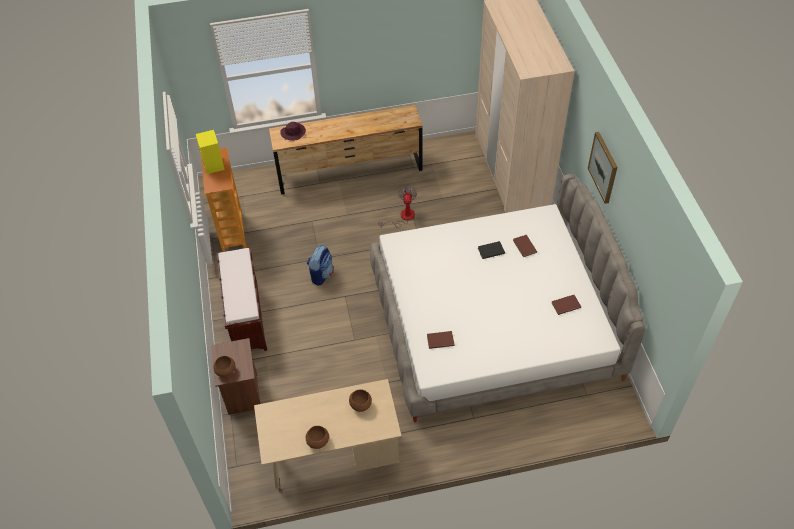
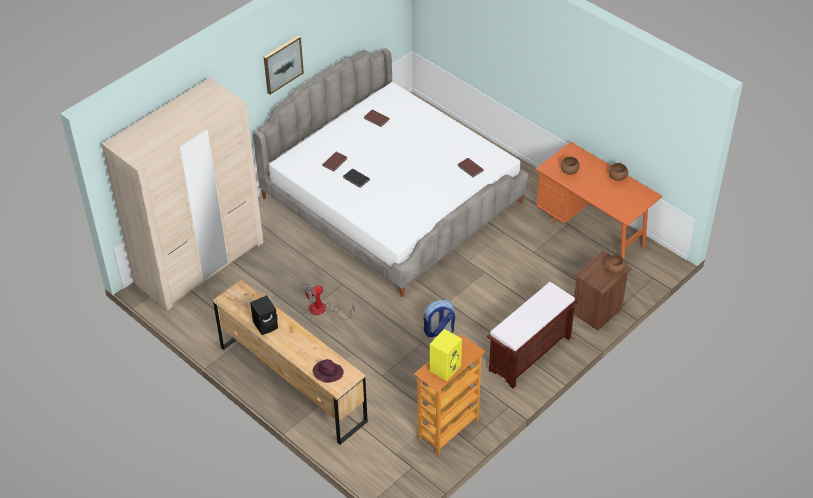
camera: 125 degrees left, 5 degrees down
(333, 457) = (592, 230): beige desk -> orange desk
(365, 121) = (266, 325): none -> black speaker

